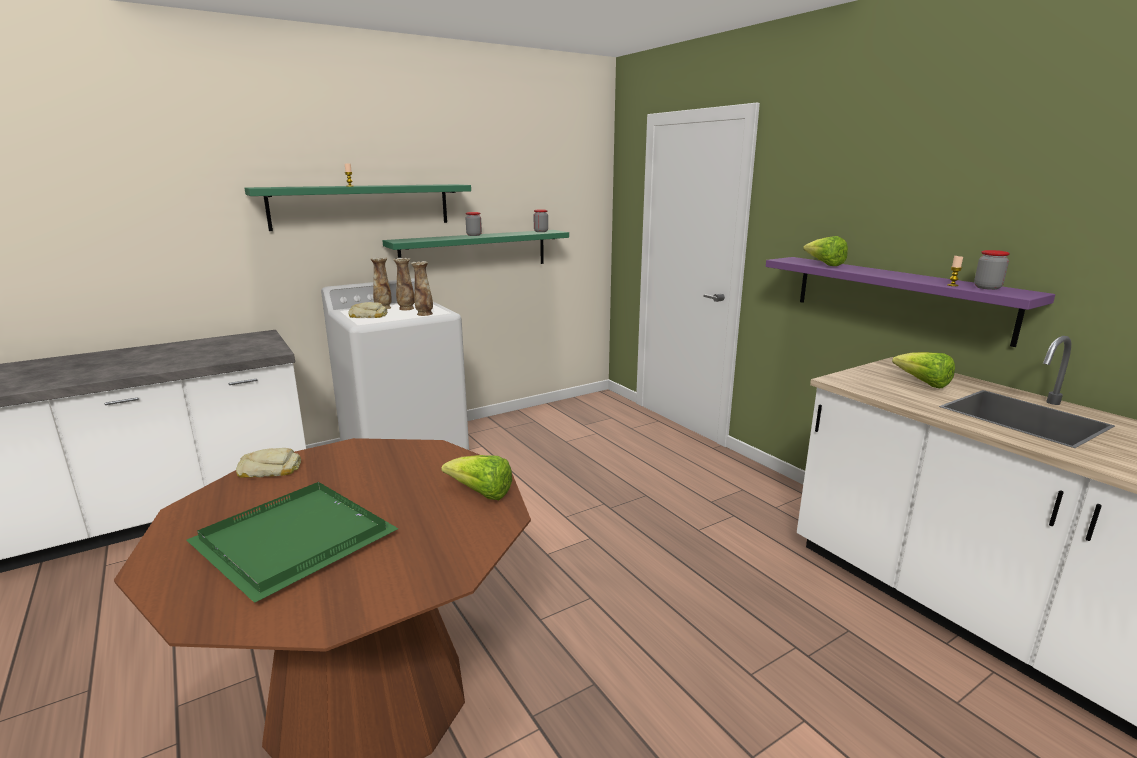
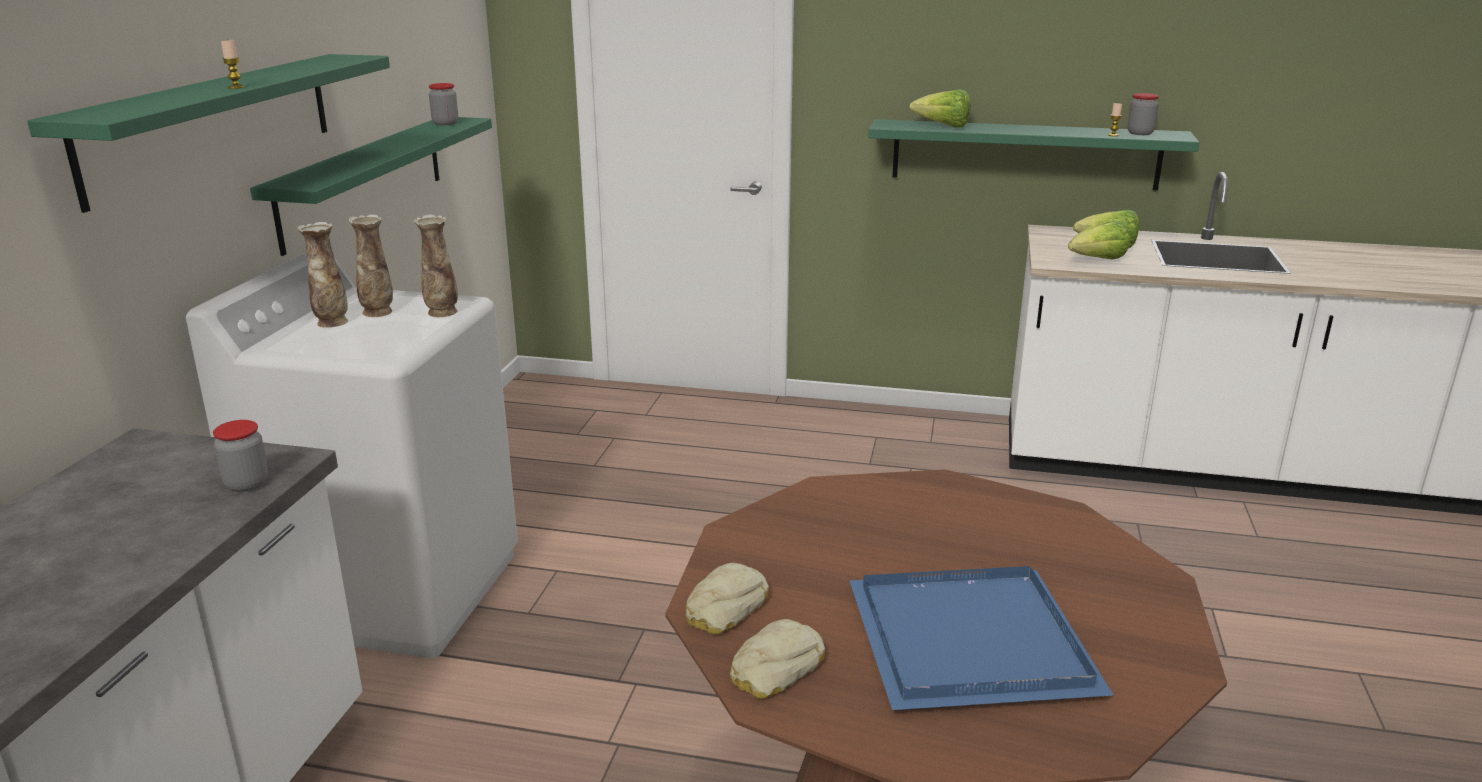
camera: 45 degrees left, 5 degrees up
(299, 540) = (972, 639): green tray -> blue tray
(368, 315) = (353, 342): bread -> bread (774, 668)
(474, 235) = (373, 149): jar -> jar (247, 484)
(481, 494) = (996, 506): lettuce -> lettuce (1097, 260)
(897, 297) = (1025, 154): purple shelf -> green shelf

